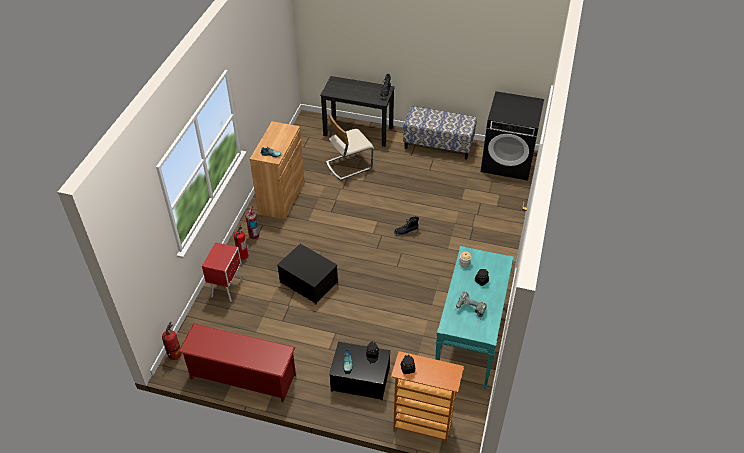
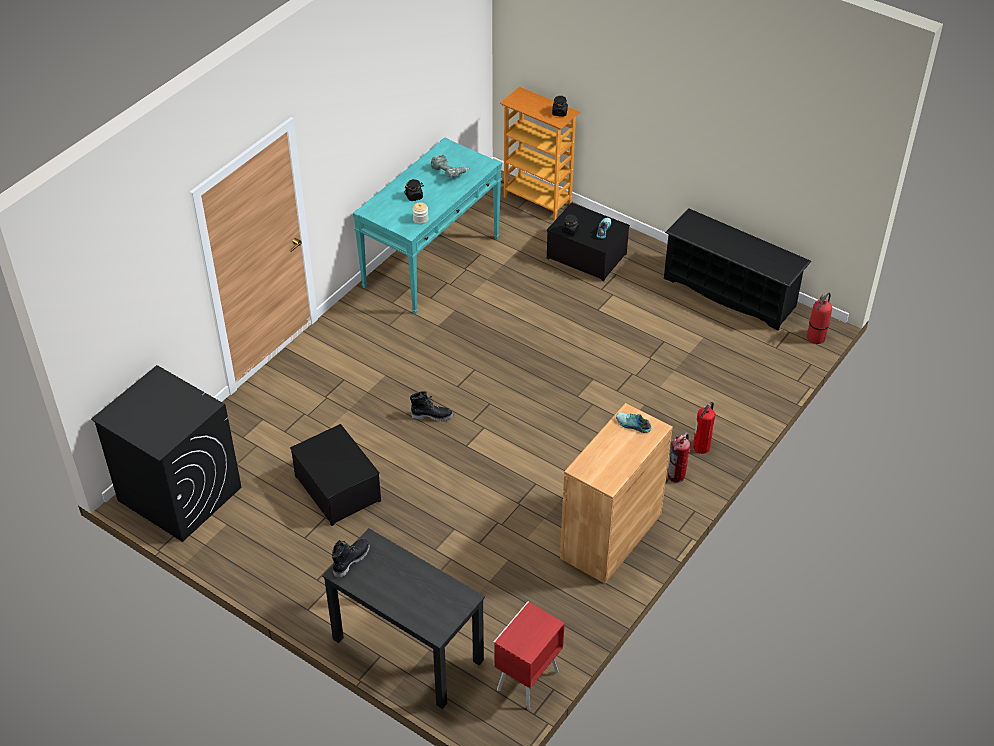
camera: 160 degrees left, 0 degrees up
(227, 288) = (733, 404): red nightstand -> red nightstand (526, 682)
(242, 377) = (730, 292): red shoe rack -> black shoe rack
(309, 282) = (610, 381): storage box -> storage box (336, 488)
(348, 165) = (464, 570): beige chair -> none
(438, 145) = (273, 567): bench -> none

